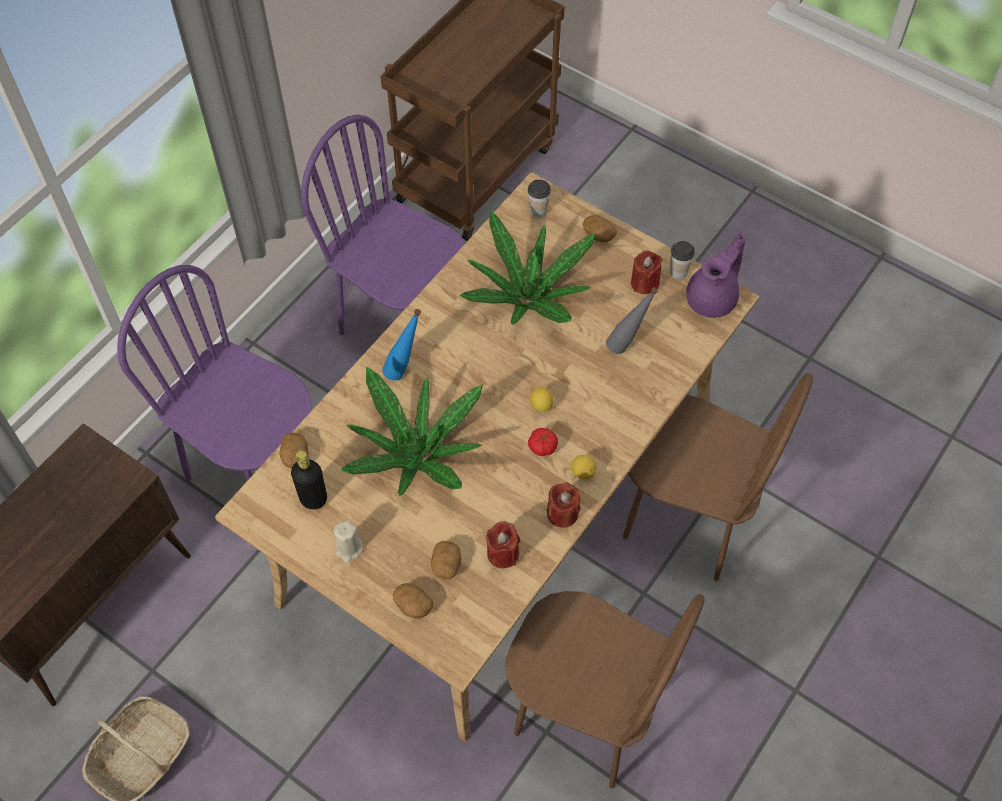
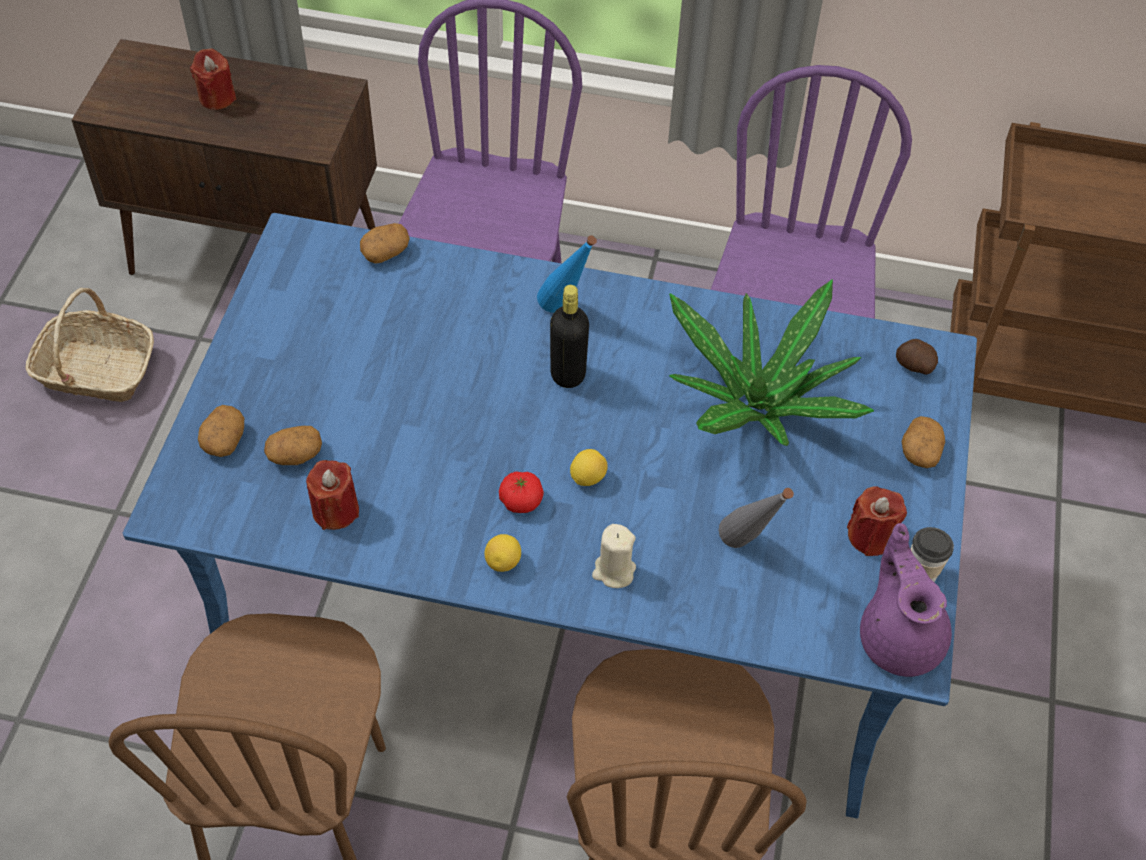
camera: 65 degrees right, 5 degrees down
(313, 499) = (333, 290): black bottle -> black bottle (568, 374)
(349, 549) = (278, 349): beige candle -> beige candle (613, 571)
(416, 455) = (442, 367): potted plant -> none
(500, 502) = (568, 598): beige dining table -> blue dining table
(538, 210) = (913, 366): cup -> potato
(562, 513) = (426, 559): red candle -> red candle (217, 97)
(713, 298) = (899, 637): purple teapot -> purple teapot turned 120 degrees counterclockwise

